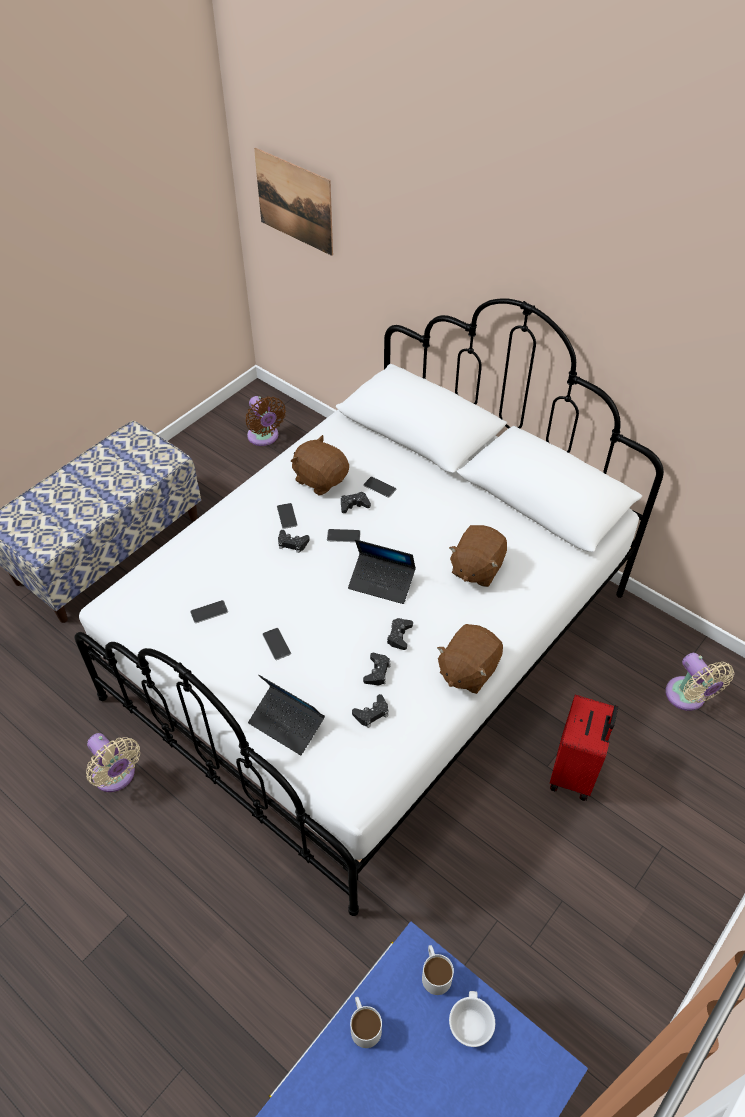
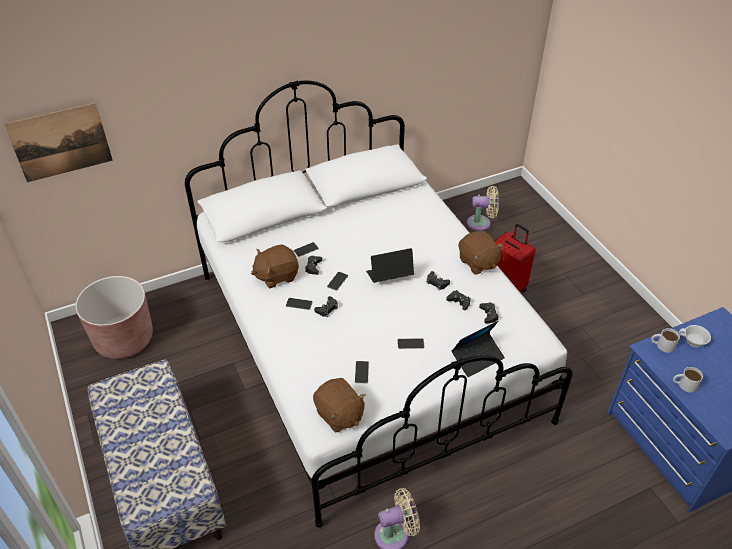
camera: 65 degrees left, 5 degrees down
(264, 437) = (124, 339): brown fan -> brown planter
(382, 582) = (389, 276): laptop -> laptop turned 150 degrees counterclockwise
(476, 568) = (404, 231): brown plush toy -> brown plush toy (339, 415)

